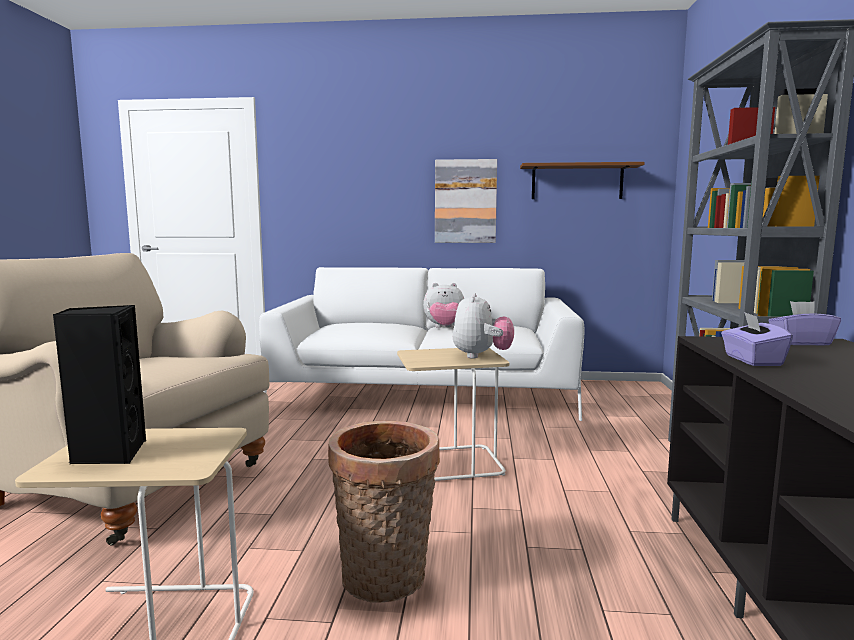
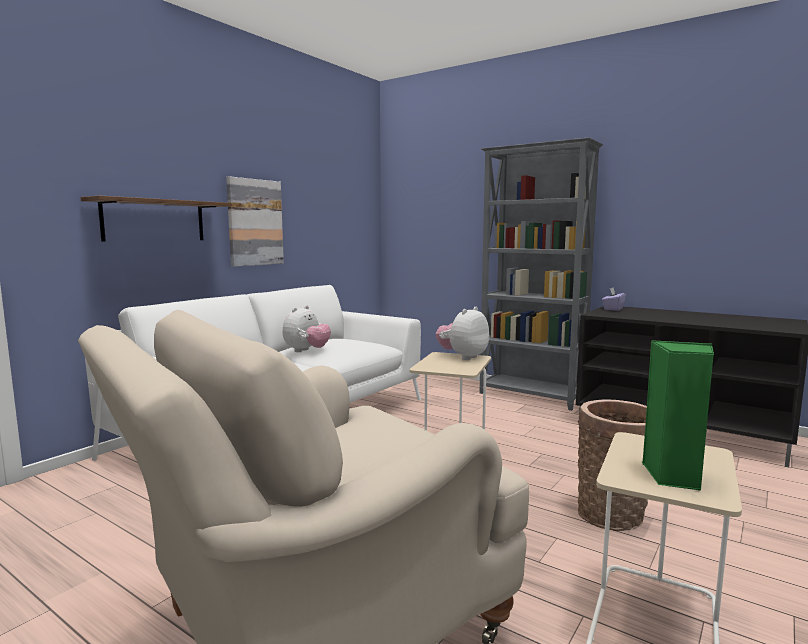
camera: 60 degrees left, 0 degrees up
(109, 453) = (673, 476): black speaker -> green speaker
(481, 356) = (463, 357): plush toy -> plush toy turned 90 degrees counterclockwise
(577, 182) = (331, 207): brown shelf -> brown shelf (154, 220)
(752, 360) = (651, 318): purple tissue box -> none

